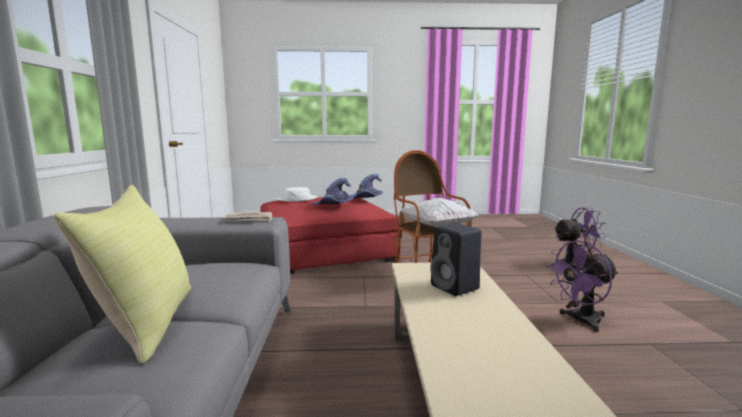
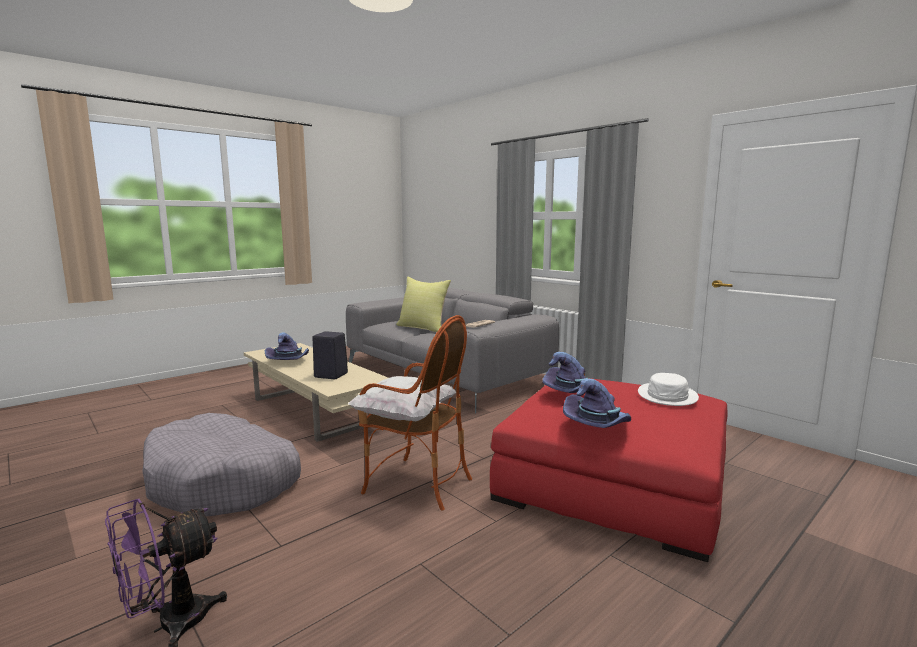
camera: 140 degrees right, 0 degrees up
(510, 347) = (288, 361): none -> purple hat
(580, 321) = (224, 482): purple fan -> grey dog bed

